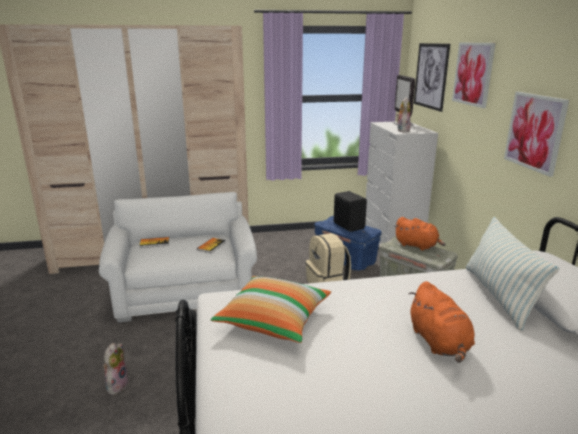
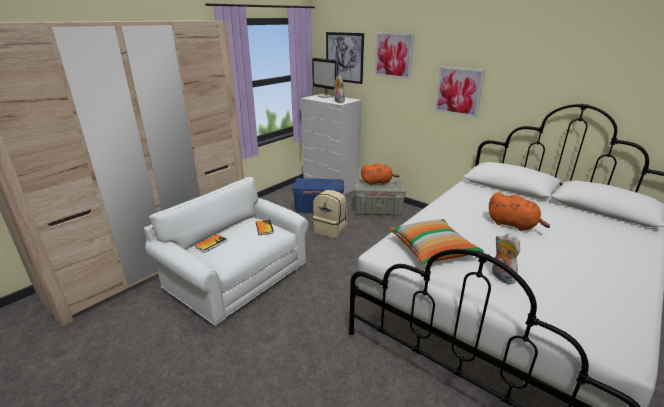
camera: 40 degrees left, 5 degrees up
(117, 385) = (290, 368): plush toy -> plush toy (500, 277)
(349, 225) = (319, 182): black speaker -> none
(499, 296) = (493, 192): pillow -> none

